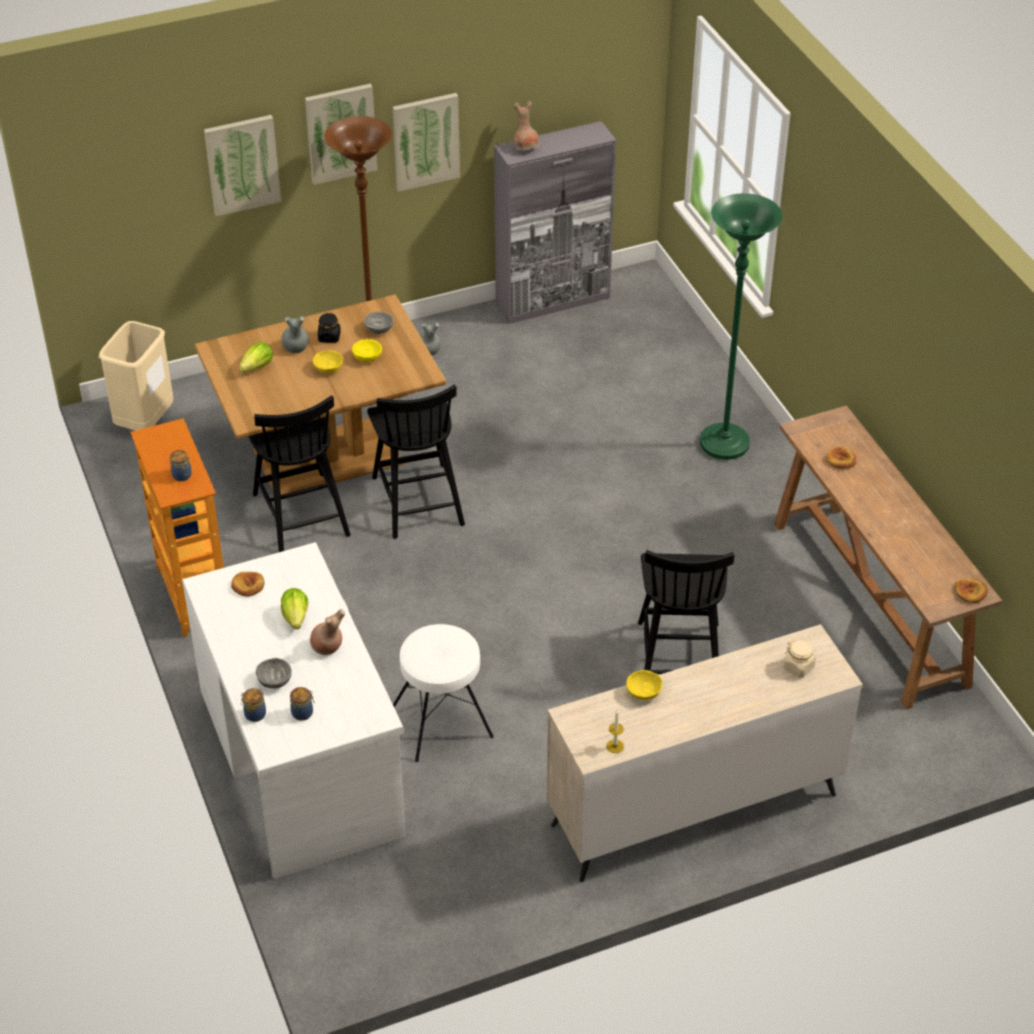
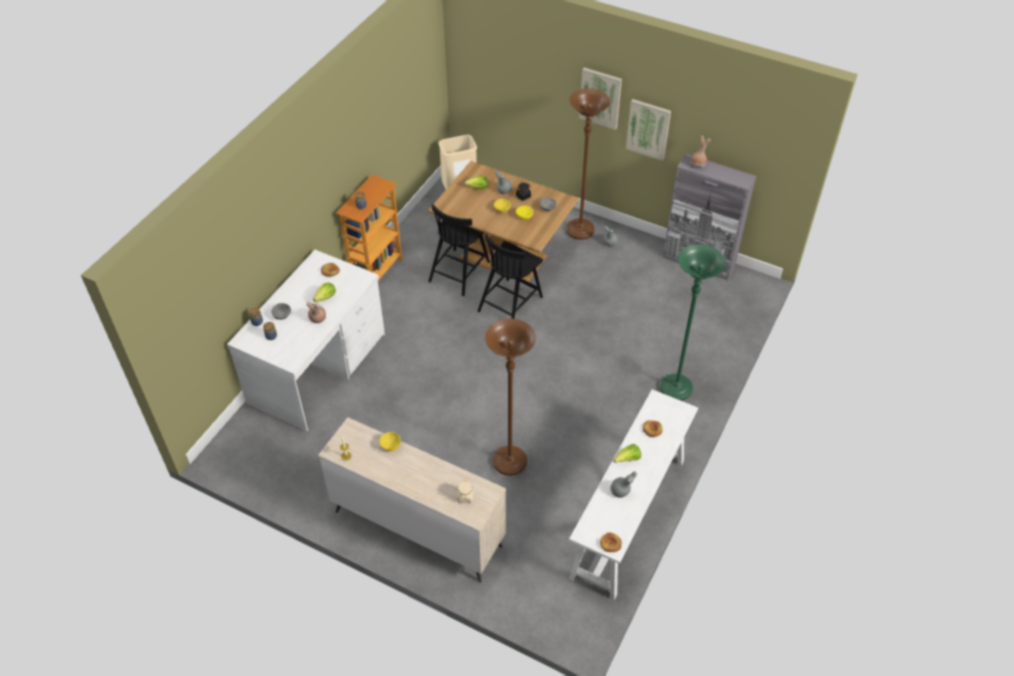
camera: 50 degrees right, 5 degrees up
(242, 164) = (545, 86): picture -> none
(442, 723) = (383, 401): white stool -> none
(679, 657) = (509, 462): black chair -> brown floor lamp
(864, 506) = (627, 459): none -> lettuce
(870, 603) = (628, 518): brown console table -> white console table
(905, 540) = (620, 492): none -> grey vase

